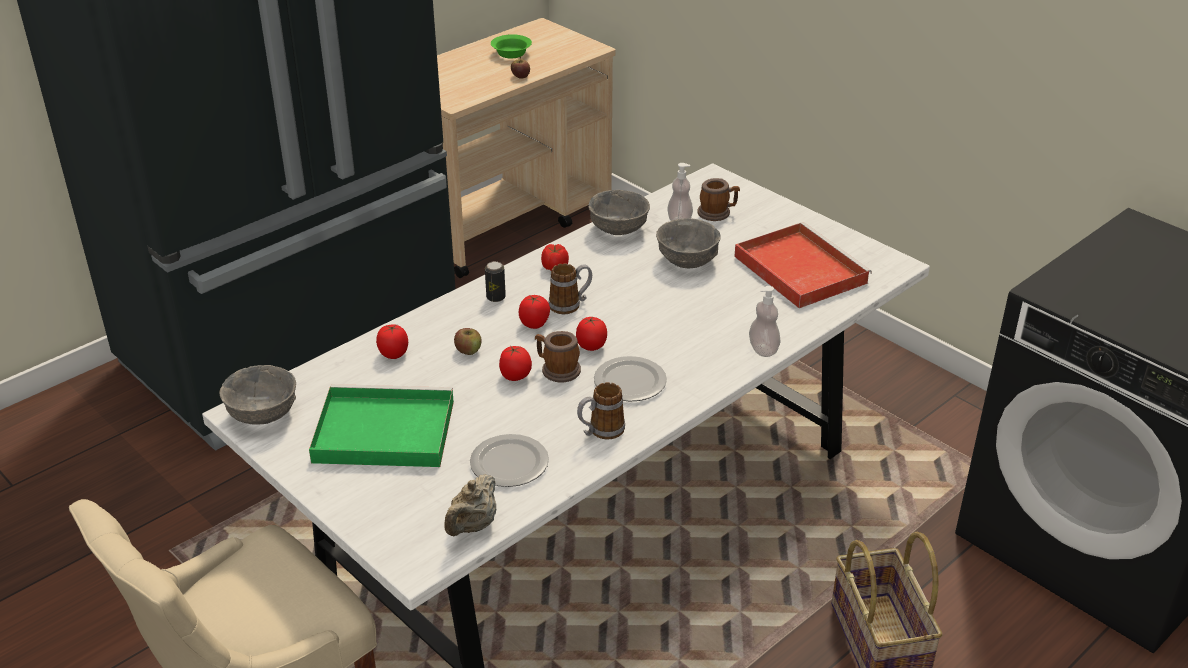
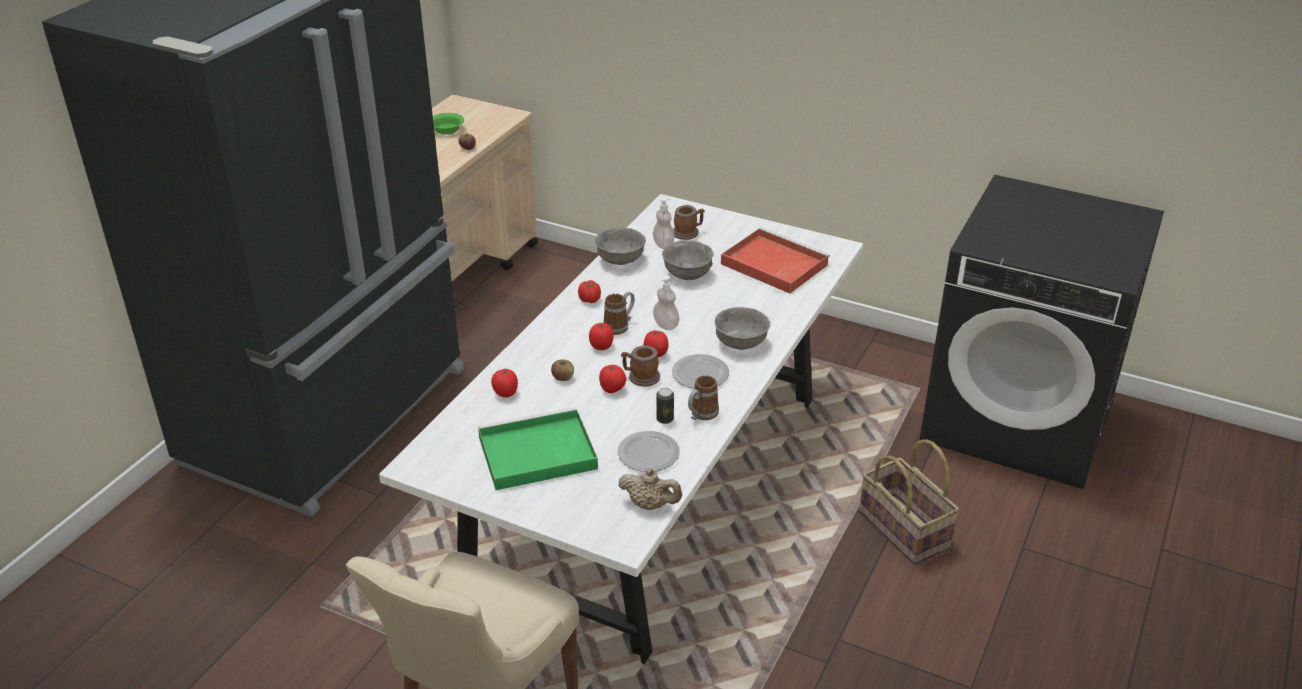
camera: 20 degrees left, 0 degrees up
(262, 415) = (430, 463): grey bowl -> grey bowl (740, 343)
(473, 526) = (650, 505): beige teapot -> beige teapot turned 75 degrees counterclockwise
(496, 297) = (558, 332): can -> can (665, 419)
(763, 349) = (782, 329): soap dispenser -> soap dispenser (666, 325)

